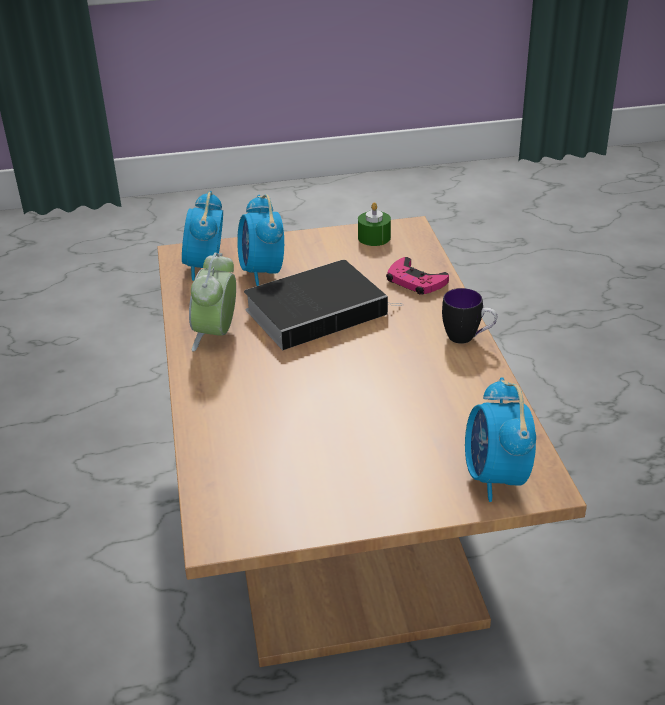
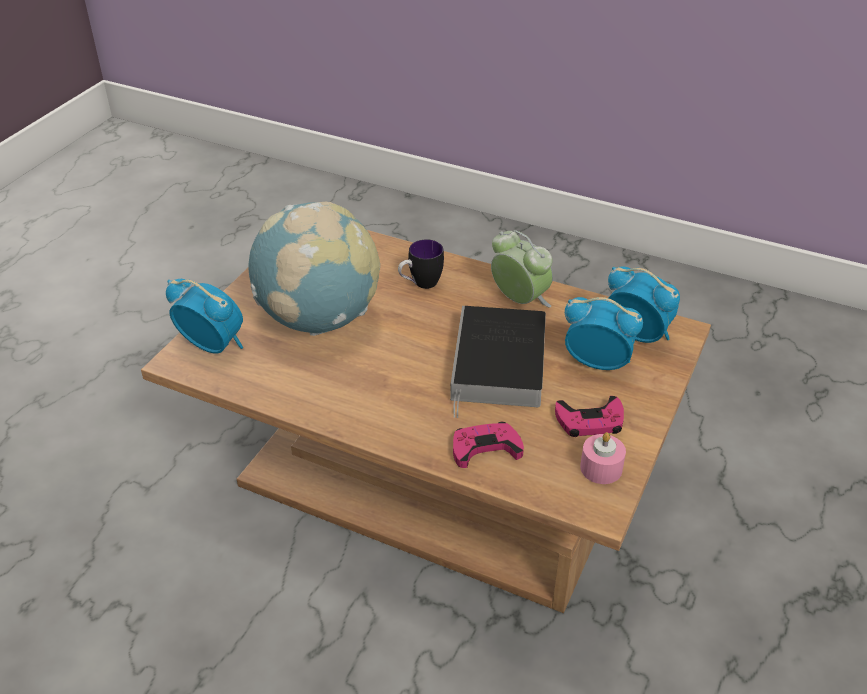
camera: 125 degrees right, 5 degrees up
(334, 255) = (590, 421): none -> pink game controller
(374, 237) = (601, 468): green candle -> pink candle
(374, 432) = (319, 319): none -> globe
(468, 338) = (363, 426): mug -> mug (420, 284)

